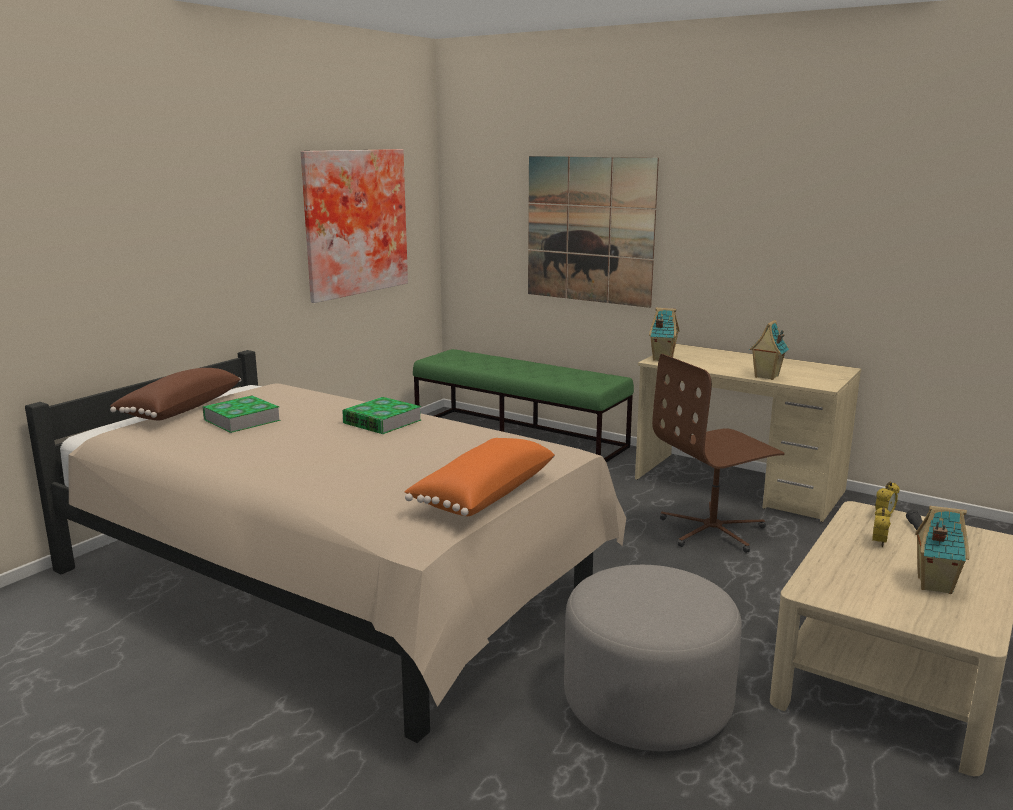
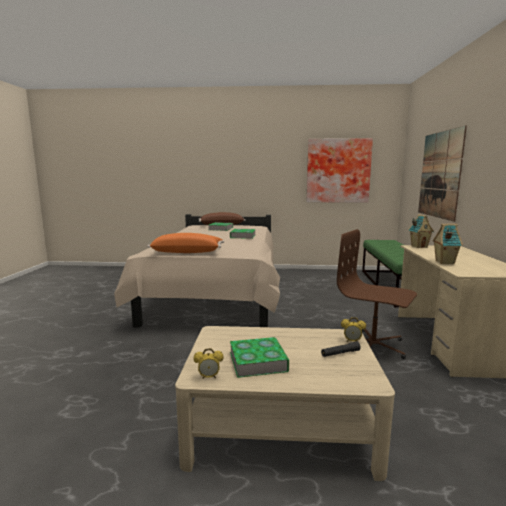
camera: 60 degrees right, 5 degrees down
(647, 702) = (185, 359): grey ottoman -> none
(879, 543) = (302, 343): alarm clock -> alarm clock (209, 377)
(933, 585) = (258, 361): toy house -> book

